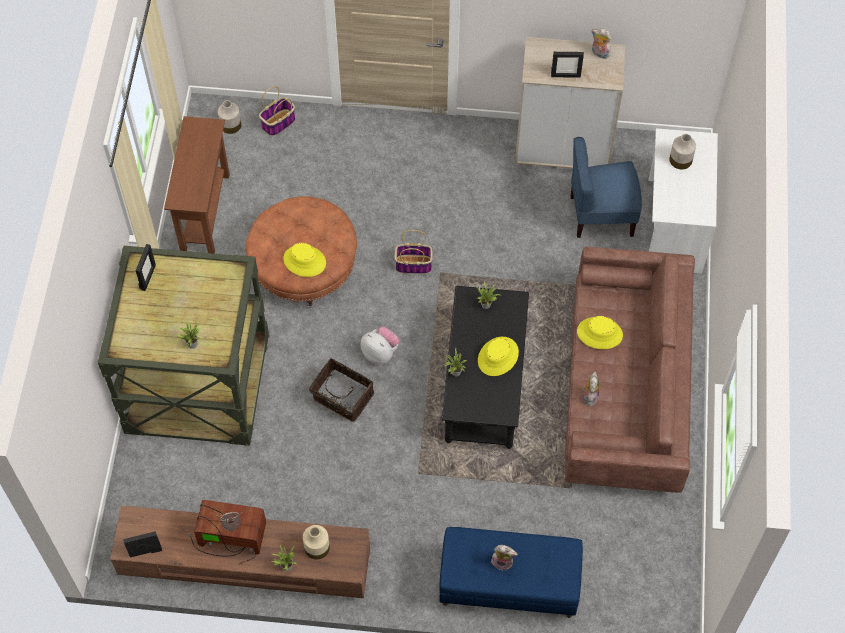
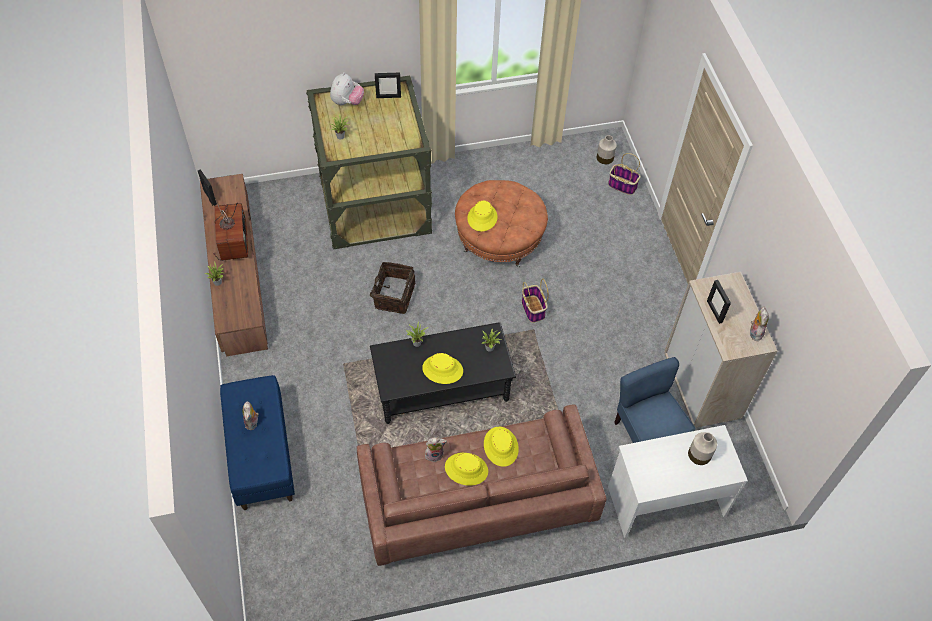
camera: 70 degrees right, 5 degrees down
(205, 212) = (520, 165): brown console table -> none
(317, 547) = (238, 296): beige vase -> none
(380, 353) = (442, 309): plush toy -> plush toy (347, 102)
(615, 372) = (466, 469): none -> yellow hat

